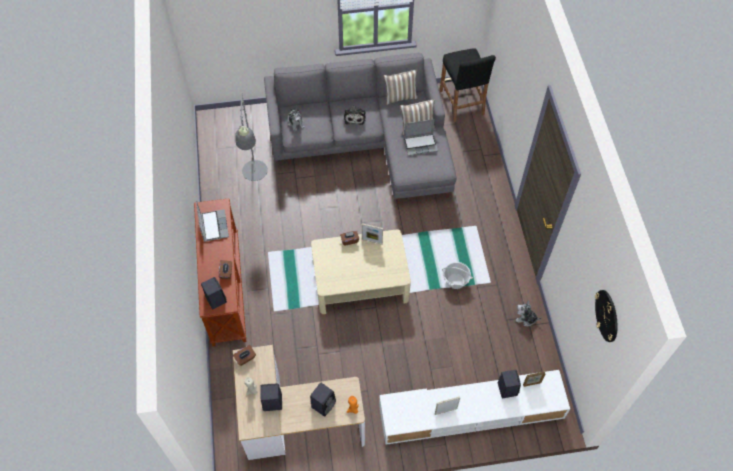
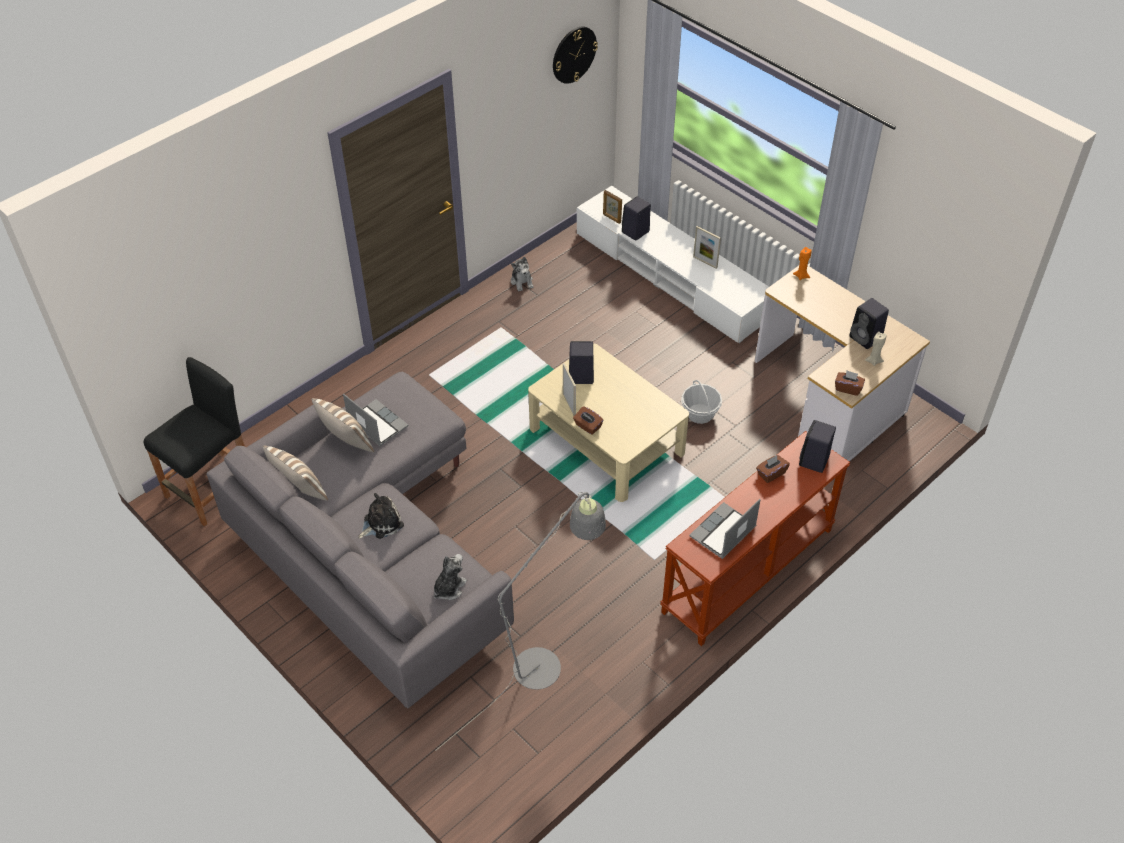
camera: 125 degrees left, 10 degrees down
(324, 404) = (821, 299): black speaker -> black speaker (580, 376)
(455, 281) = (526, 357): basket -> basket (700, 414)

